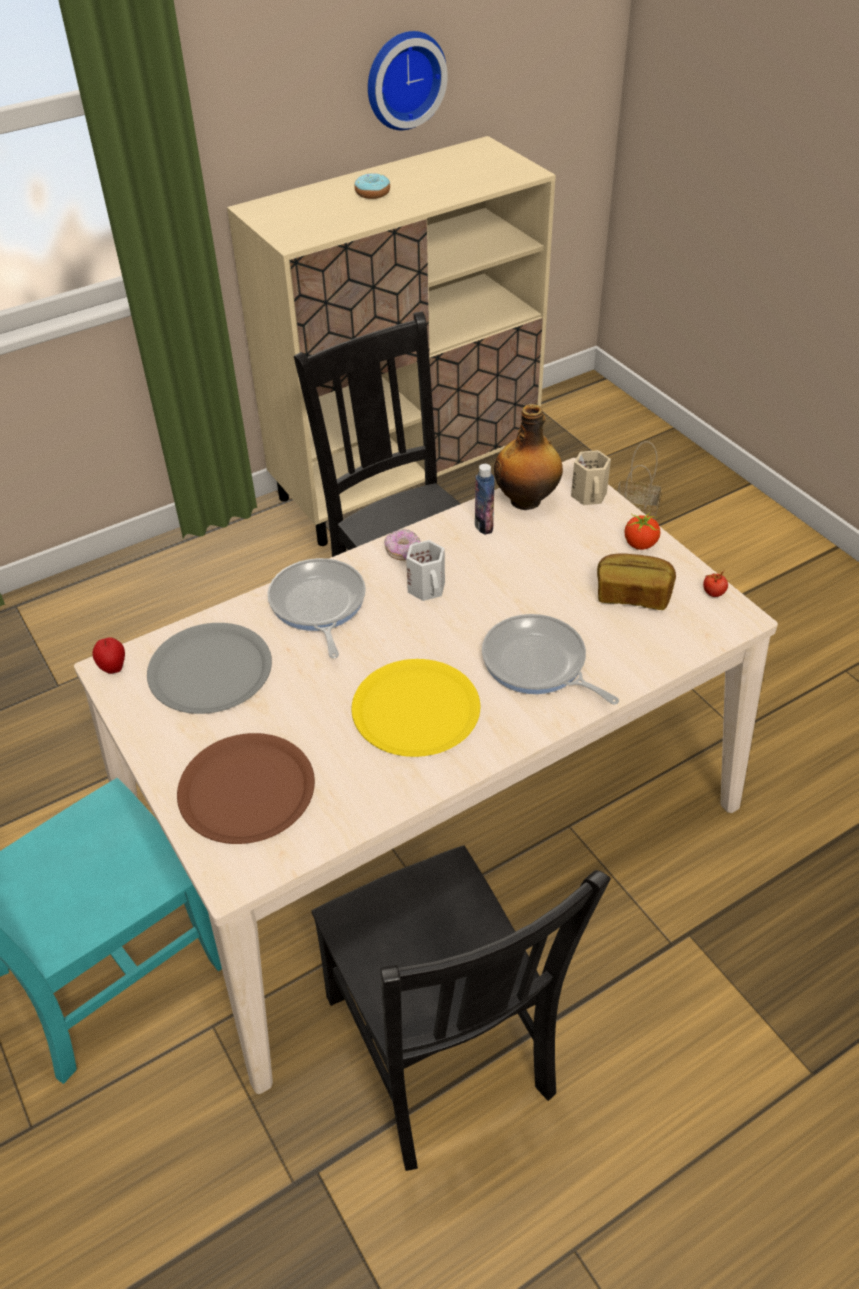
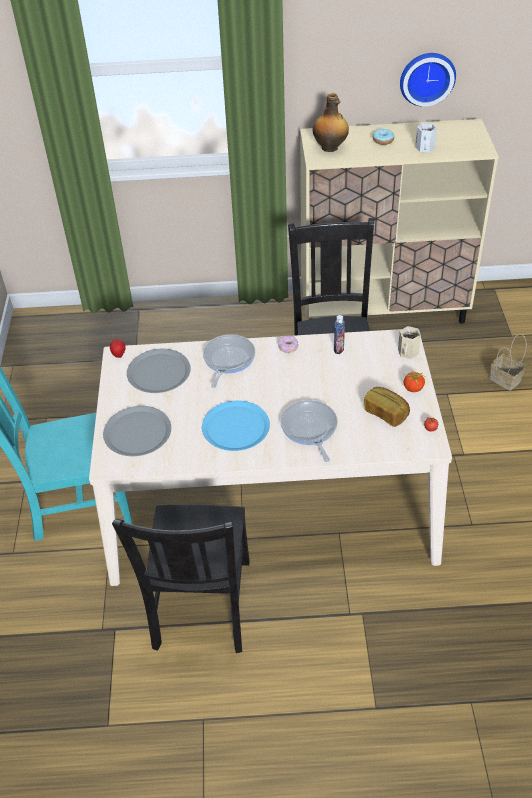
camera: 30 degrees right, 0 degrees up
(247, 789) = (137, 432): brown plate -> grey plate
(415, 709) = (235, 427): yellow plate -> blue plate
(428, 588) = (286, 371): white mug -> white mug (425, 148)
(527, 500) = (372, 343): bottle -> bottle (330, 148)

